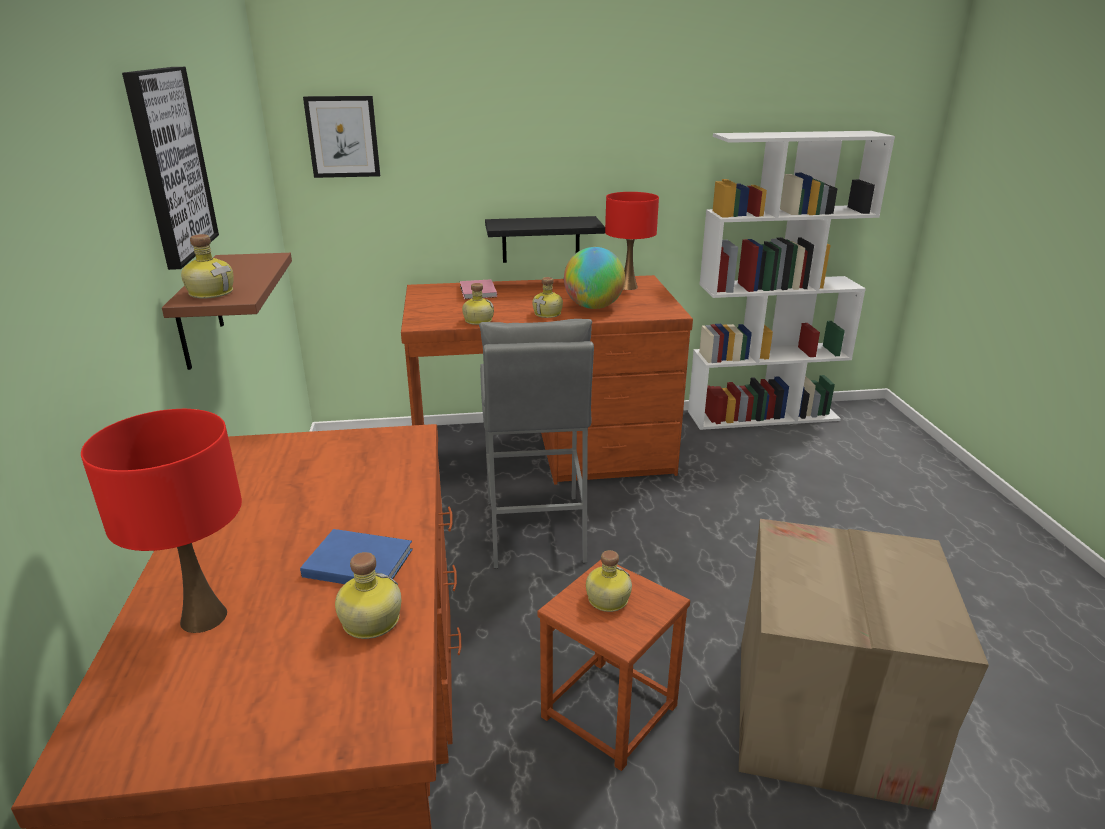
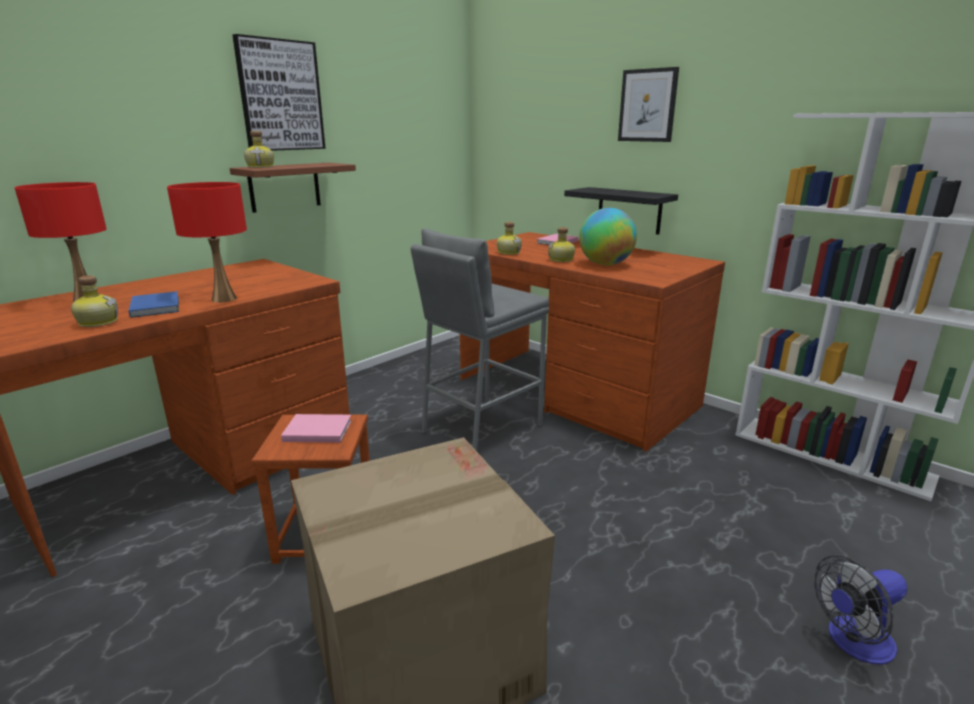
camera: 50 degrees right, 5 degrees down
(343, 137) = (507, 115): picture -> picture (647, 105)
(606, 599) = (316, 430): bottle -> pink book
(628, 287) = (674, 262): red table lamp -> red table lamp (223, 299)
(933, 527) = (853, 643): none -> fan

